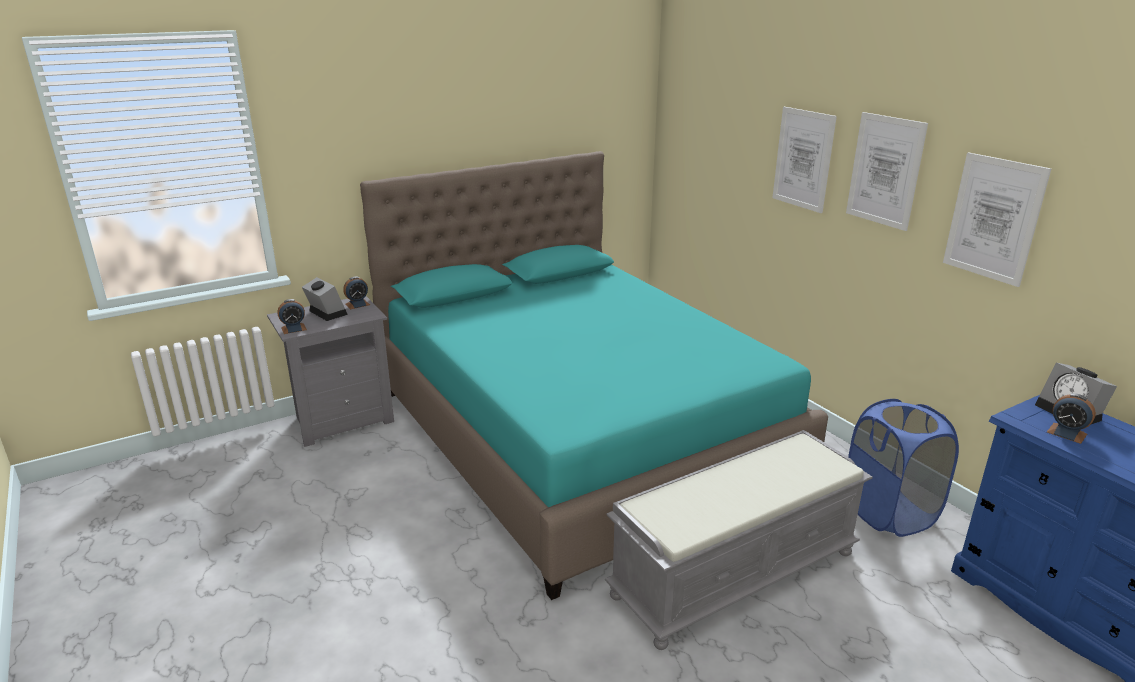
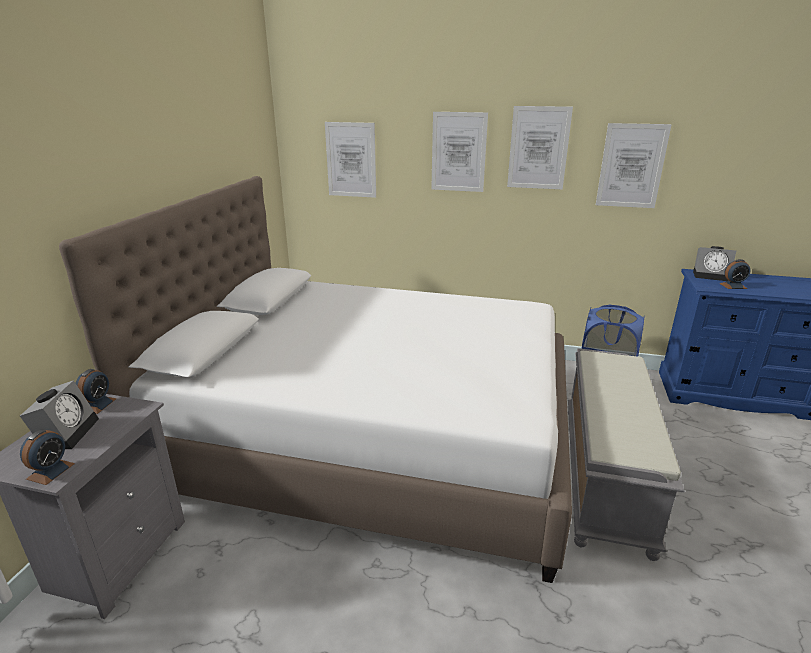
camera: 45 degrees left, 0 degrees up
(325, 313) = (67, 432): alarm clock -> alarm clock turned 90 degrees clockwise
(578, 435) = (373, 437): turquoise bed -> white bed
(708, 148) = (351, 160): none -> picture

